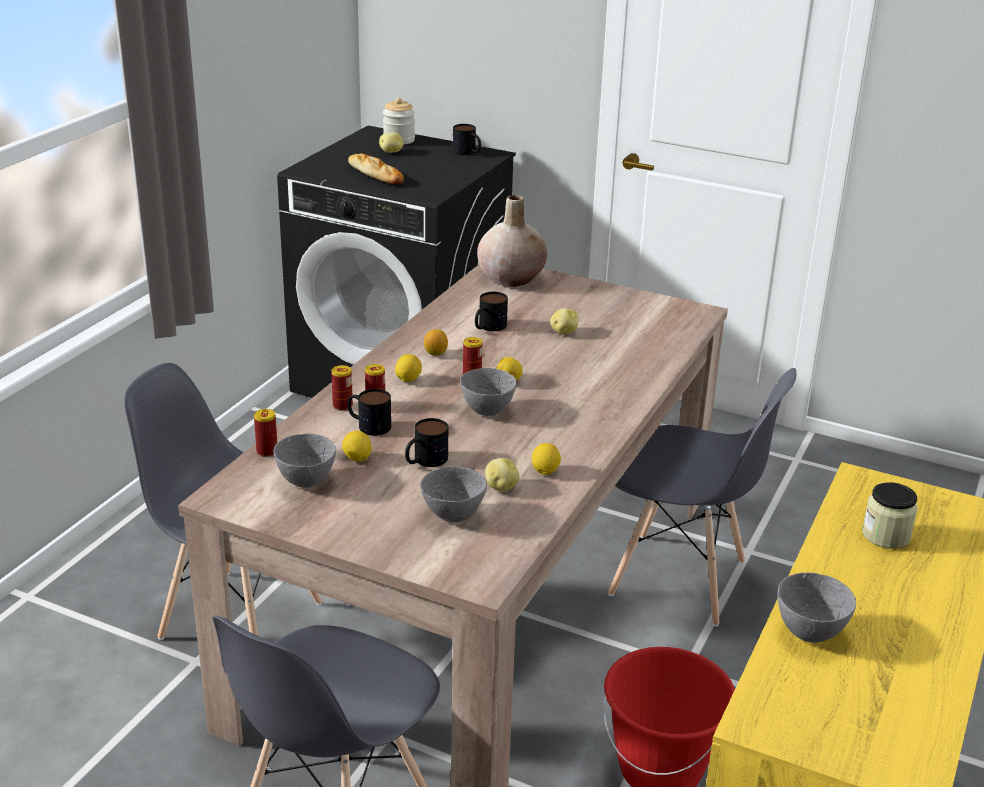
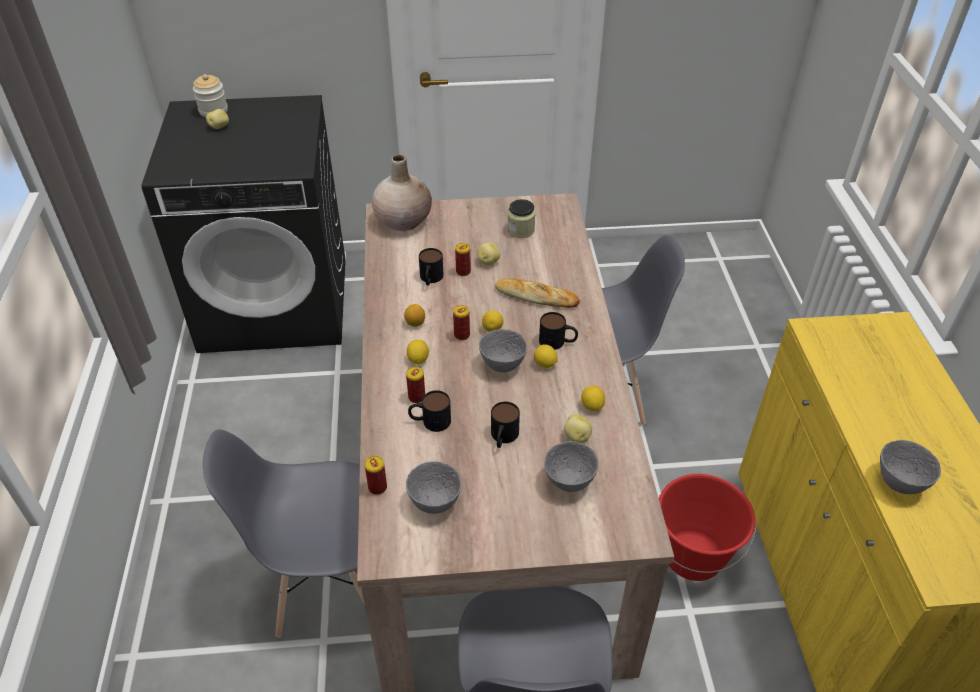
camera: 30 degrees left, 15 degrees up
(342, 406) = (393, 410): can -> can (463, 271)
(357, 458) = (452, 460): lemon -> lemon (545, 364)
(375, 174) = (229, 157): bread -> bread (536, 297)
(468, 152) = (284, 107): mug -> mug (558, 342)
(885, 535) = (866, 373): jar -> jar (521, 230)

